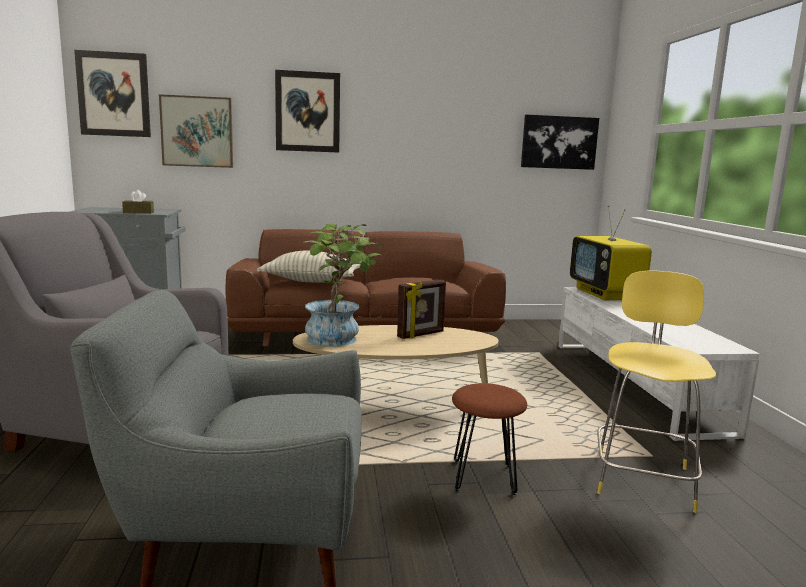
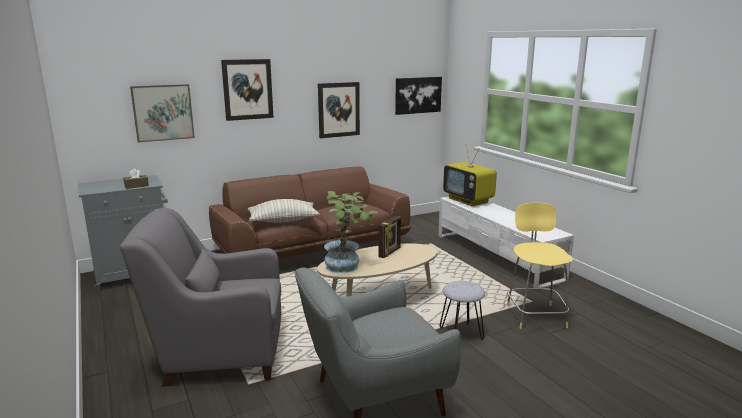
camera: 20 degrees left, 5 degrees up
(114, 94) = (90, 89): picture -> picture (338, 109)
(483, 478) = (461, 334): brown stool -> grey stool

